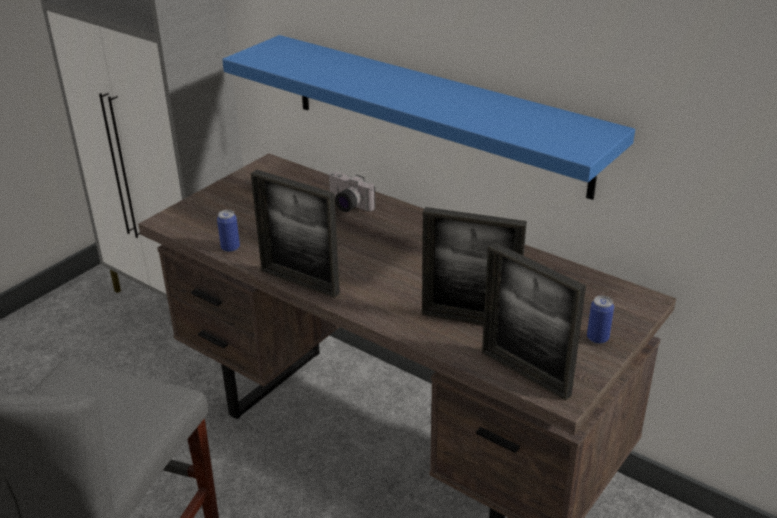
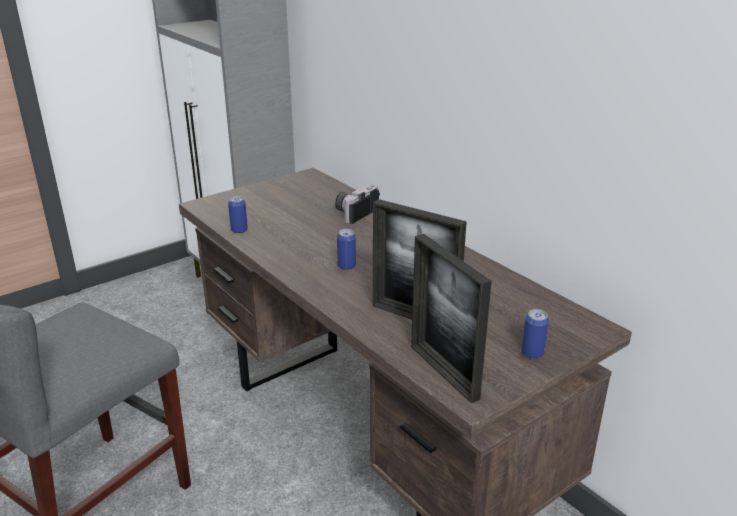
camera: 15 degrees right, 5 degrees down
(299, 282) = (280, 264): picture frame -> none
(347, 206) = (355, 213): camera -> camera turned 75 degrees clockwise
(371, 273) = (346, 266): none -> can
(435, 113) = (436, 133): blue shelf -> none

